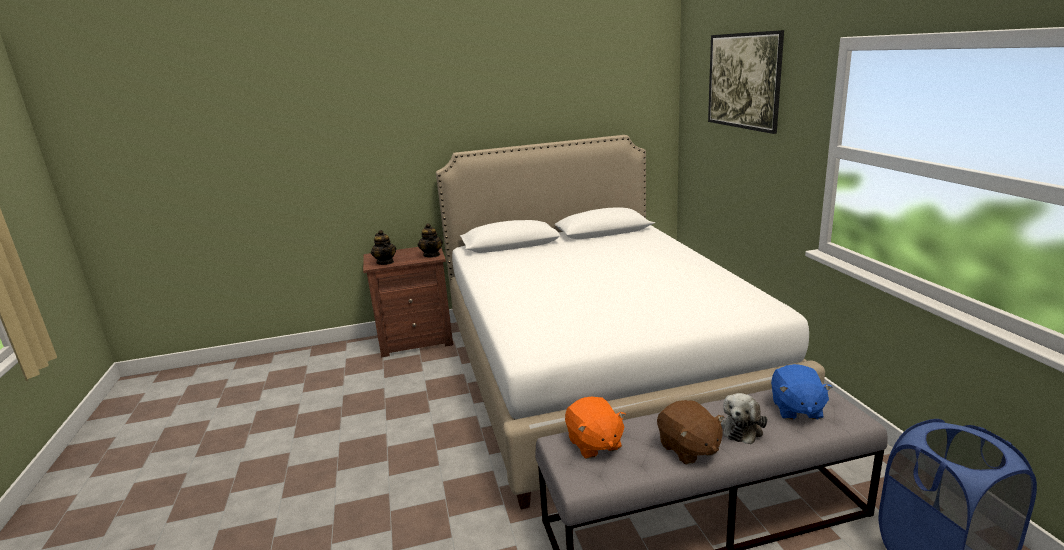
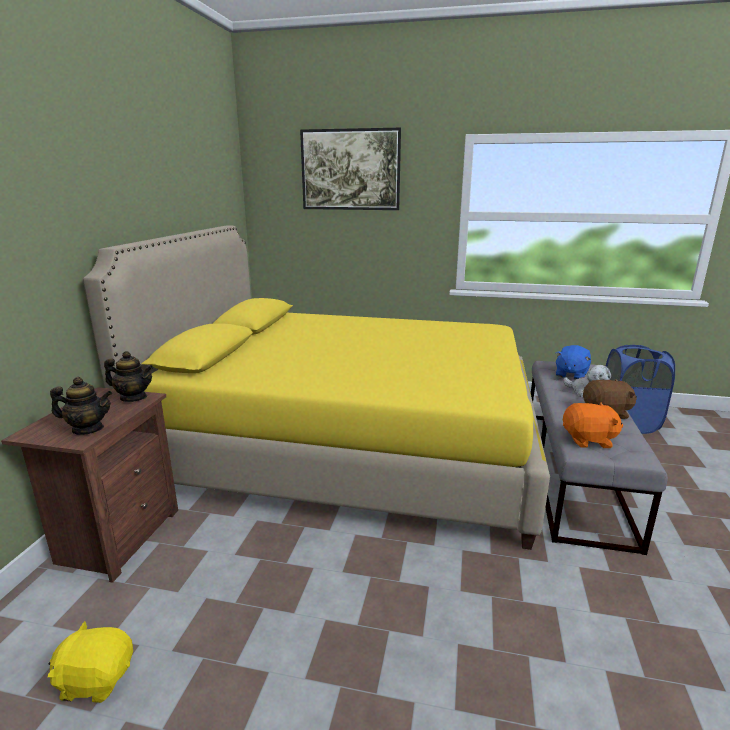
camera: 65 degrees left, 0 degrees up
(319, 385) = (96, 679): none -> yellow plush toy
(597, 371) = (350, 446): white bed -> yellow bed
(796, 409) = (570, 374): blue plush toy -> blue plush toy turned 90 degrees clockwise

